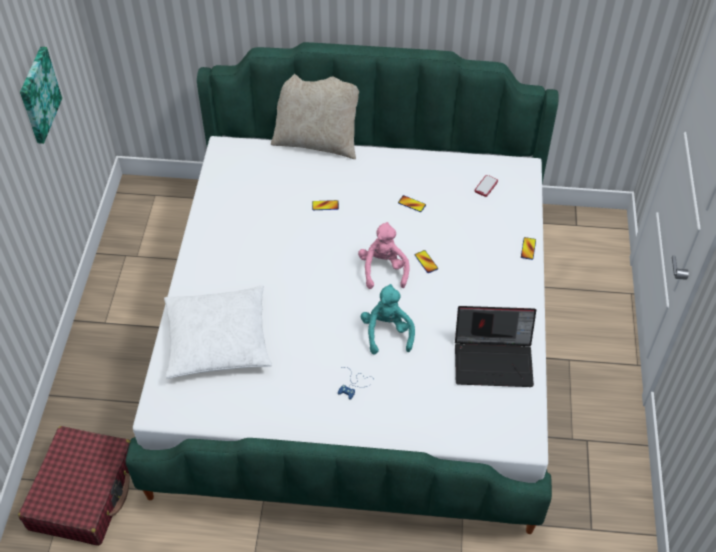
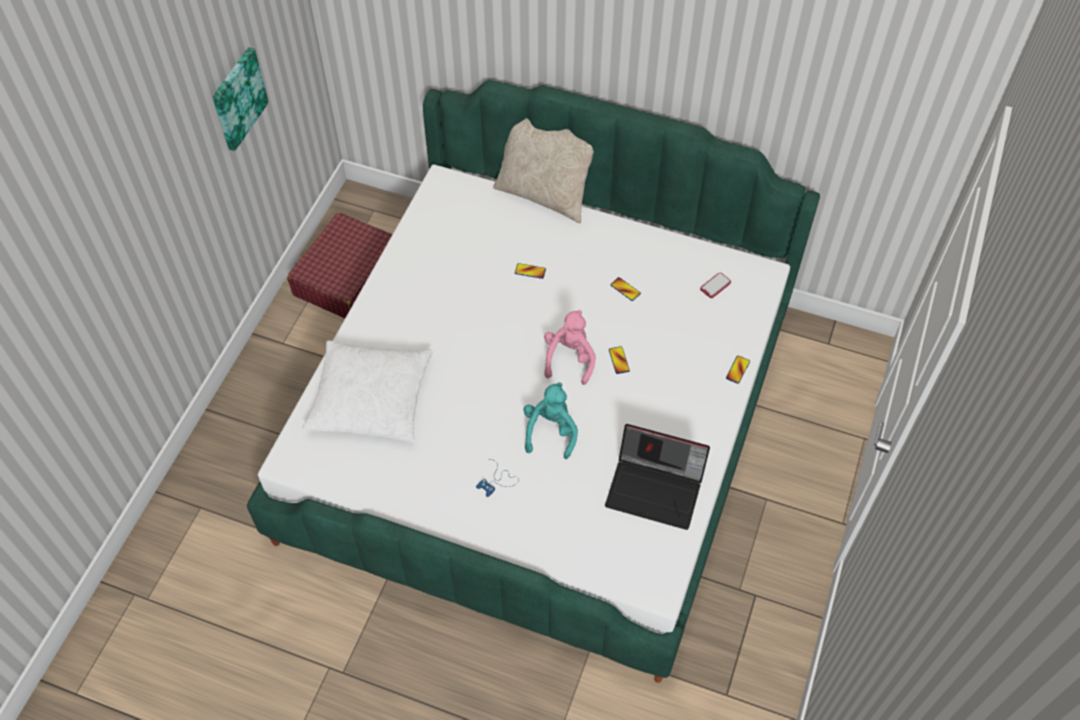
camera: 15 degrees right, 5 degrees up
(84, 492) = (212, 521): red suitcase -> red suitcase (348, 276)

